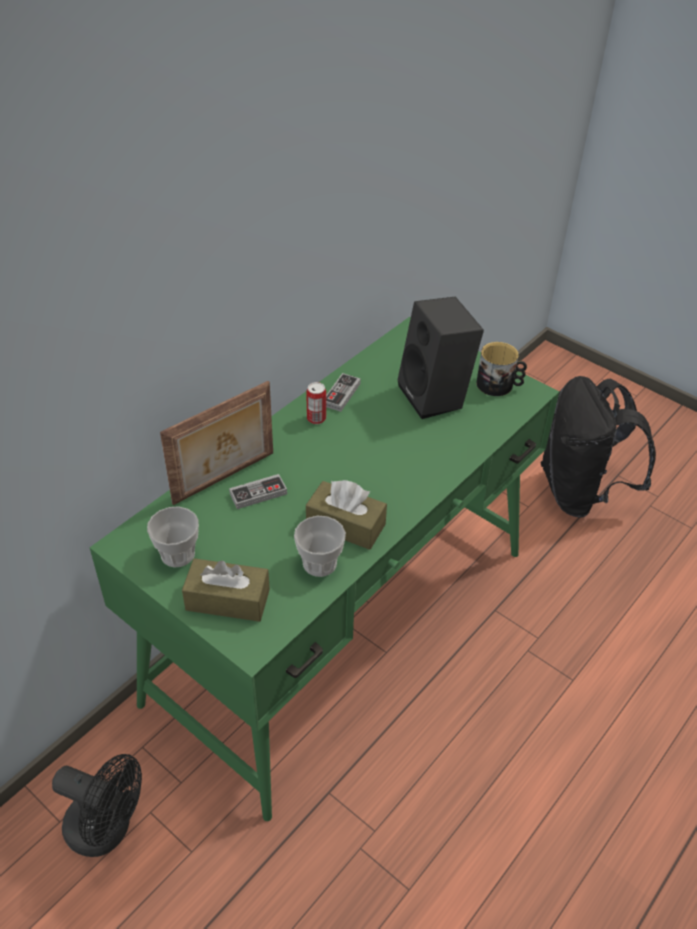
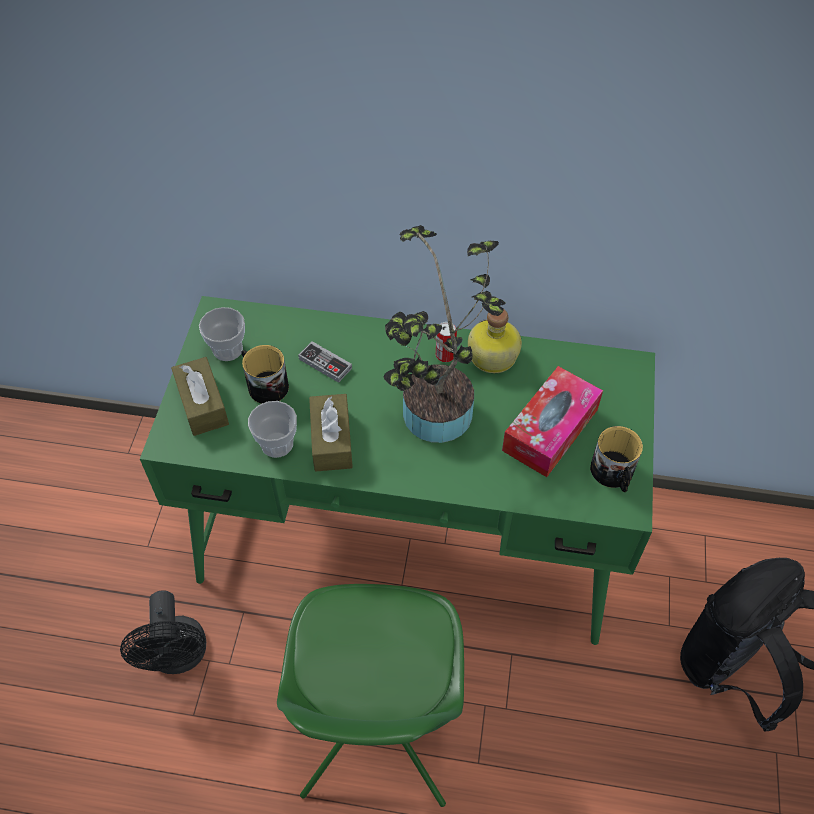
camera: 60 degrees right, 10 degrees up
(108, 829) = (137, 484): black fan -> black fan (178, 657)
(225, 479) = (326, 334): picture frame -> none
(245, 544) = (264, 385): none -> mug
(341, 394) = (491, 357): game controller -> bottle
(375, 454) = (433, 420): none -> potted plant
(436, 397) = (550, 430): black speaker -> tissue box
(510, 739) = (377, 733): none -> green chair

